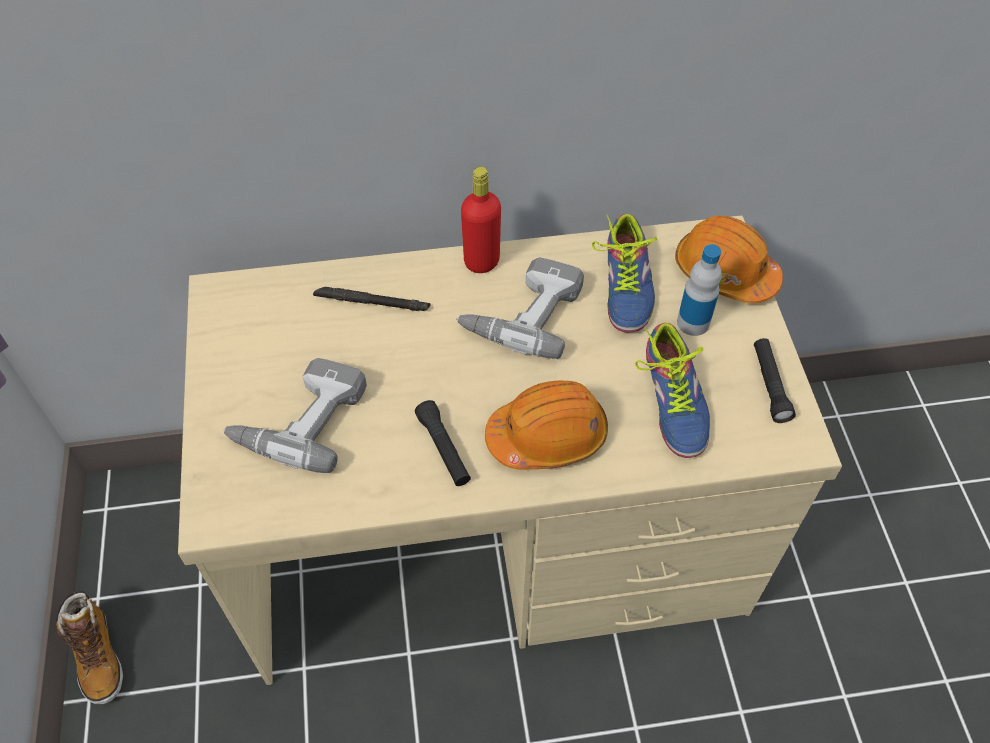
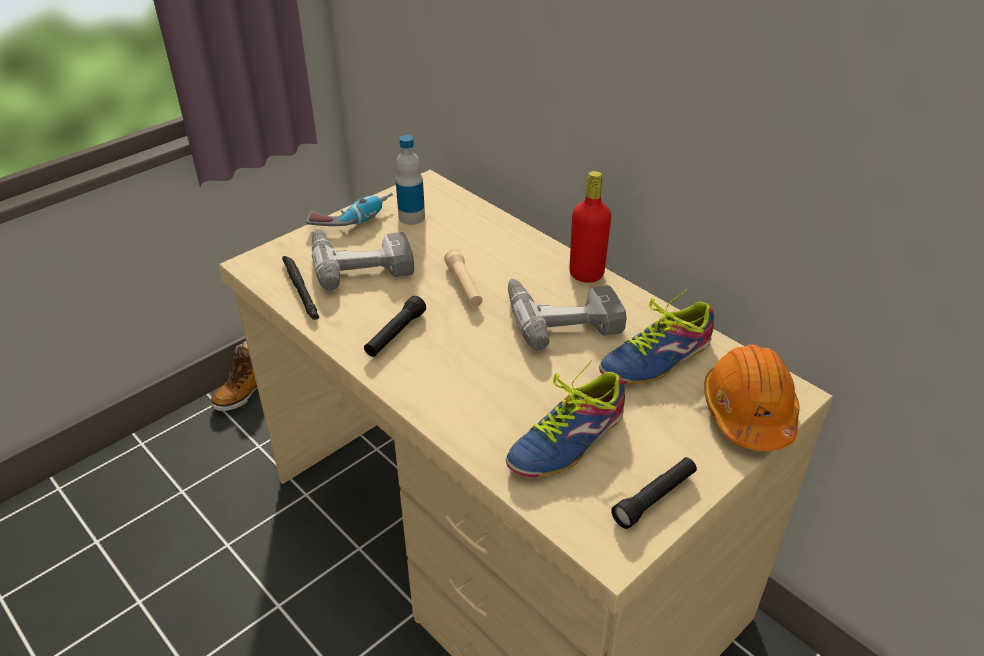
camera: 55 degrees right, 15 degrees down
(215, 389) = (352, 219): none -> power drill
(372, 303) = (489, 245): black flashlight -> black flashlight (300, 290)
(418, 358) = (464, 286): none -> beige flashlight
(548, 435) = (458, 381): orange hard hat -> none
(693, 322) = (666, 415): bottle -> bottle (411, 217)

